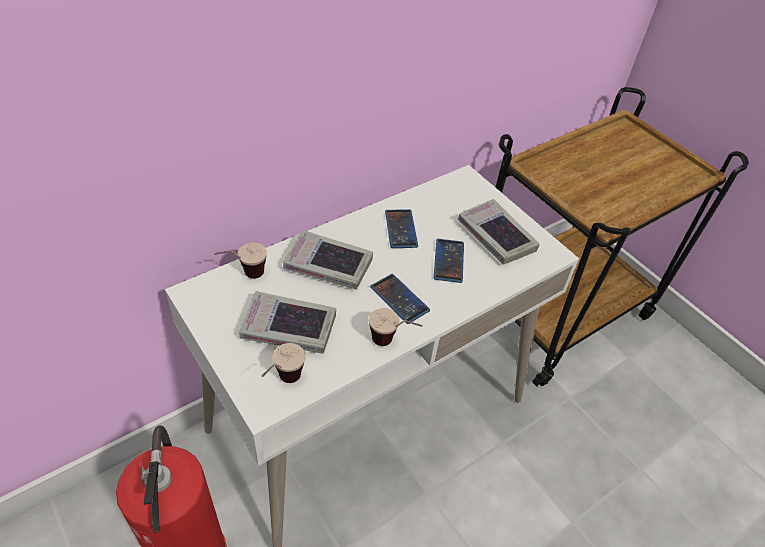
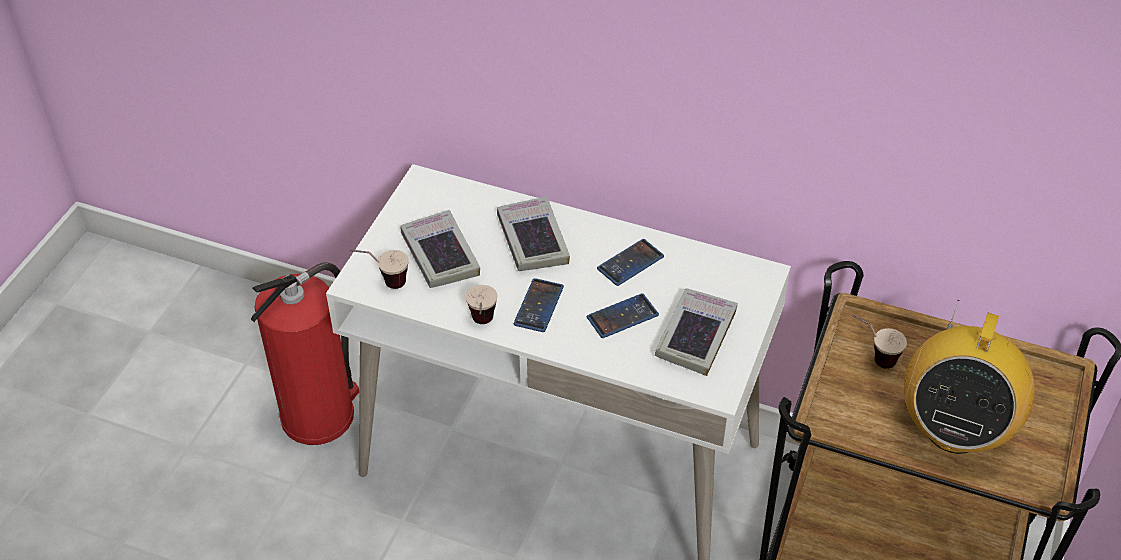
camera: 60 degrees right, 0 degrees up
(244, 276) = (468, 198): cup -> cup (872, 357)
(640, 181) = (954, 429): none -> radio

